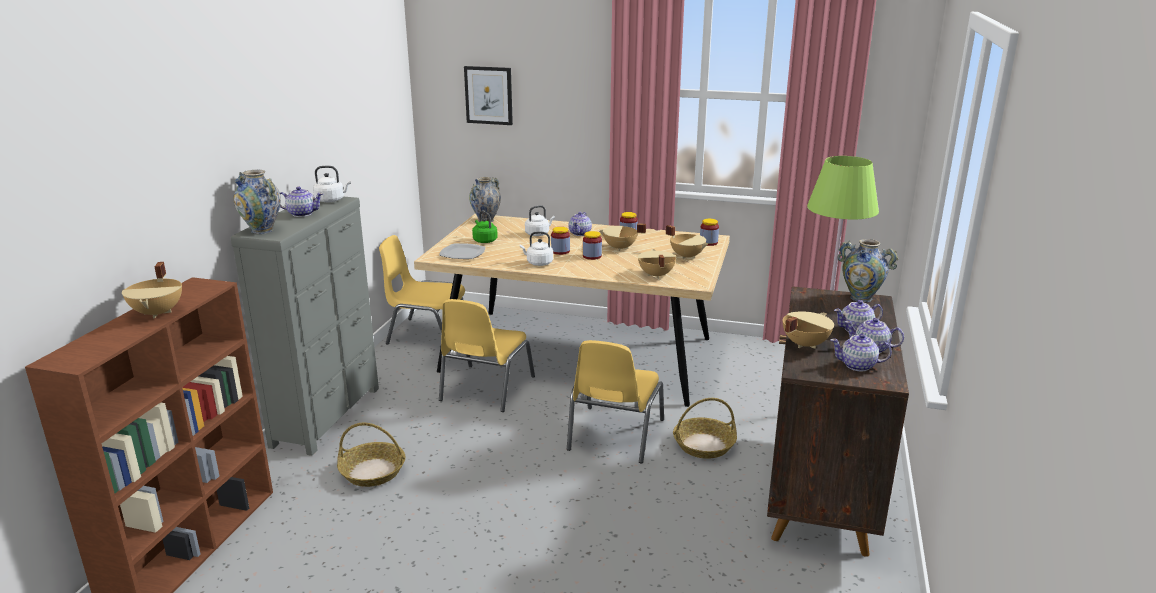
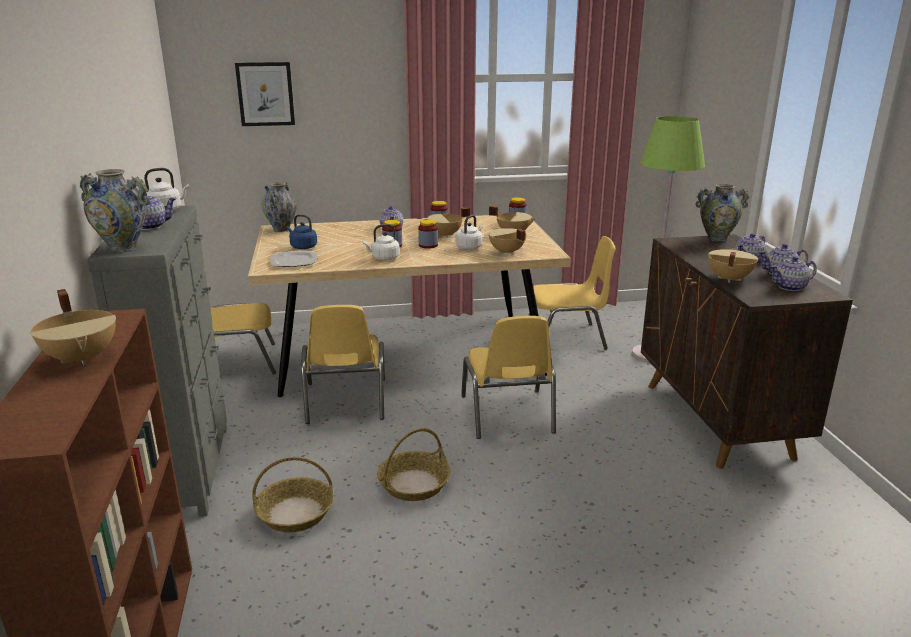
camera: 25 degrees left, 0 degrees up
(484, 240) = (302, 247): green kettle -> blue kettle
(538, 234) = (351, 234): white kettle -> white kettle (469, 247)
(704, 445) = (591, 404): basket -> basket (414, 484)
(743, 373) = (566, 337): none -> yellow chair

